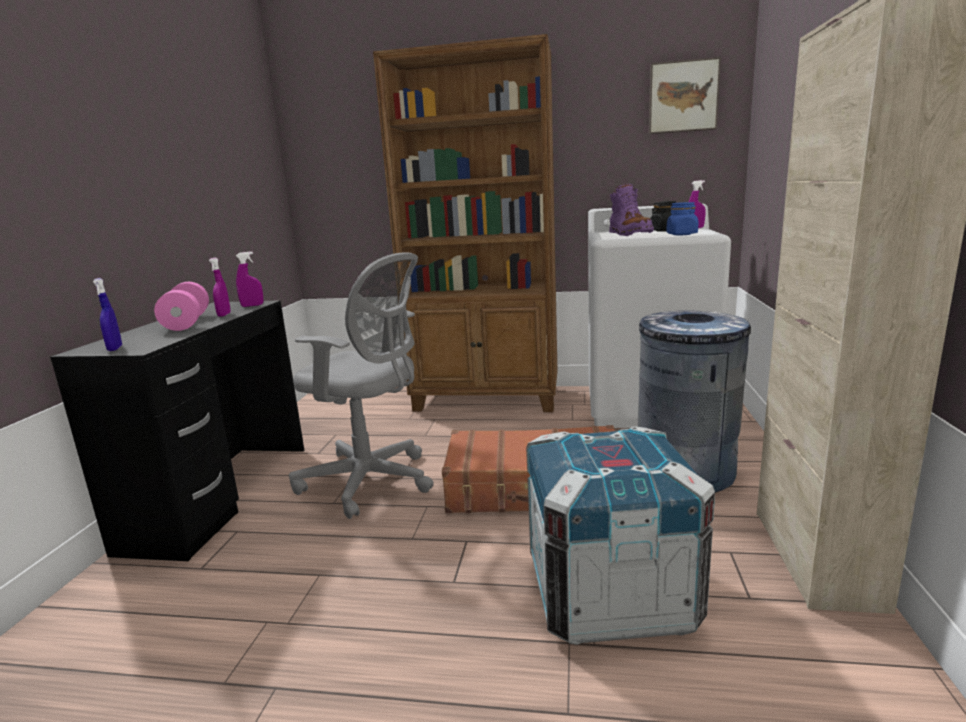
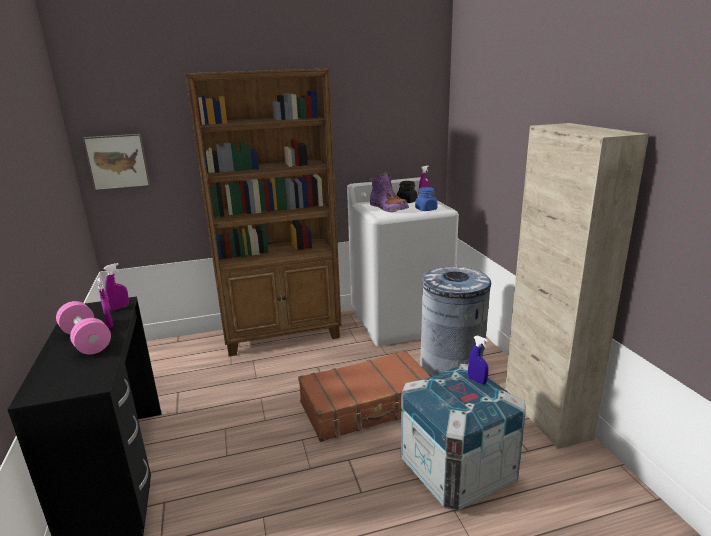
camera: 25 degrees left, 5 degrees up
(115, 349) = (66, 388): blue spray bottle -> blue spray bottle (477, 381)
(371, 482) = (244, 429): grey office chair -> none
(682, 97) = (407, 104): picture -> picture (118, 161)

